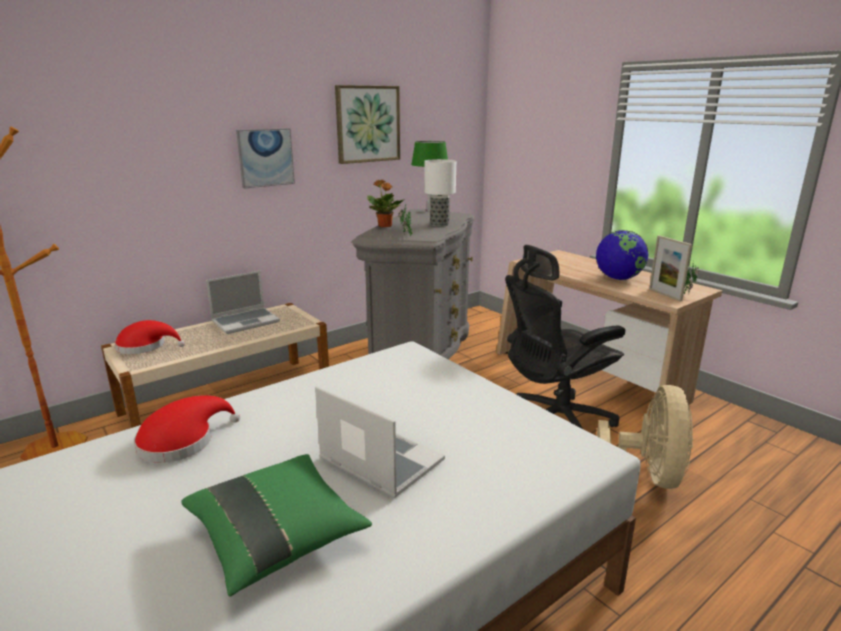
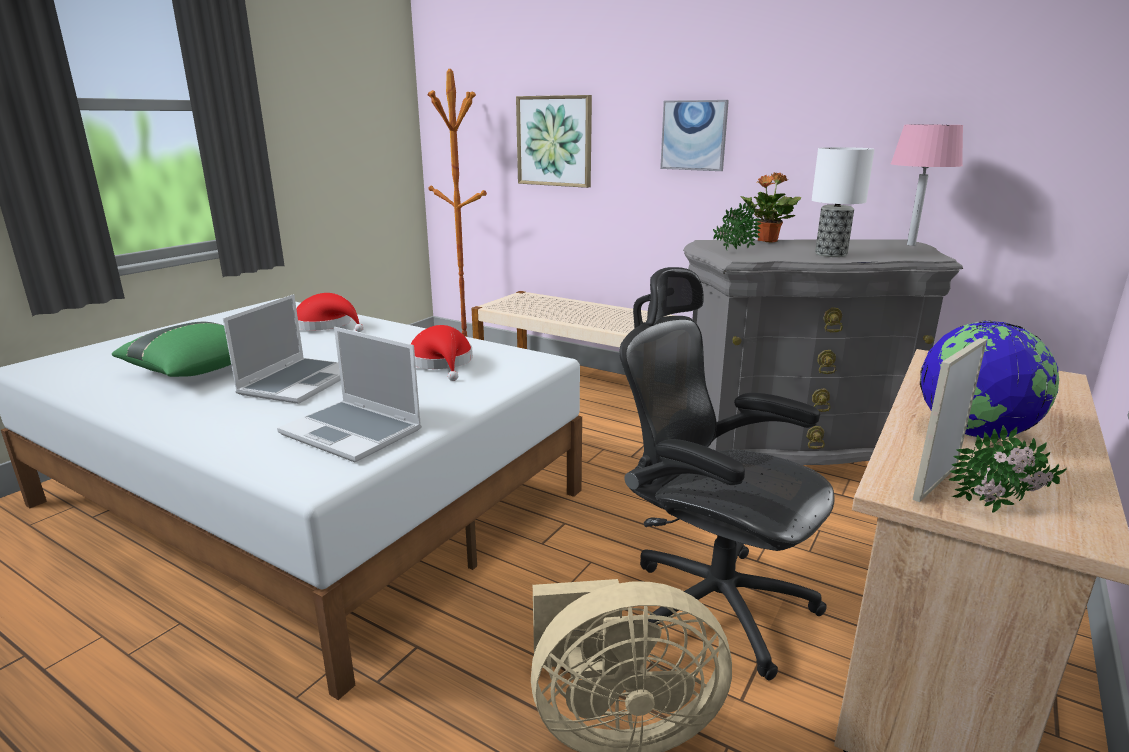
camera: 70 degrees right, 0 degrees up
(145, 346) = (528, 300): red hat -> red hat (442, 363)
(246, 321) = (616, 313): laptop -> laptop (354, 432)
(367, 124) = (855, 96): picture -> picture (554, 141)
(429, 211) = (911, 245): green table lamp -> pink table lamp

